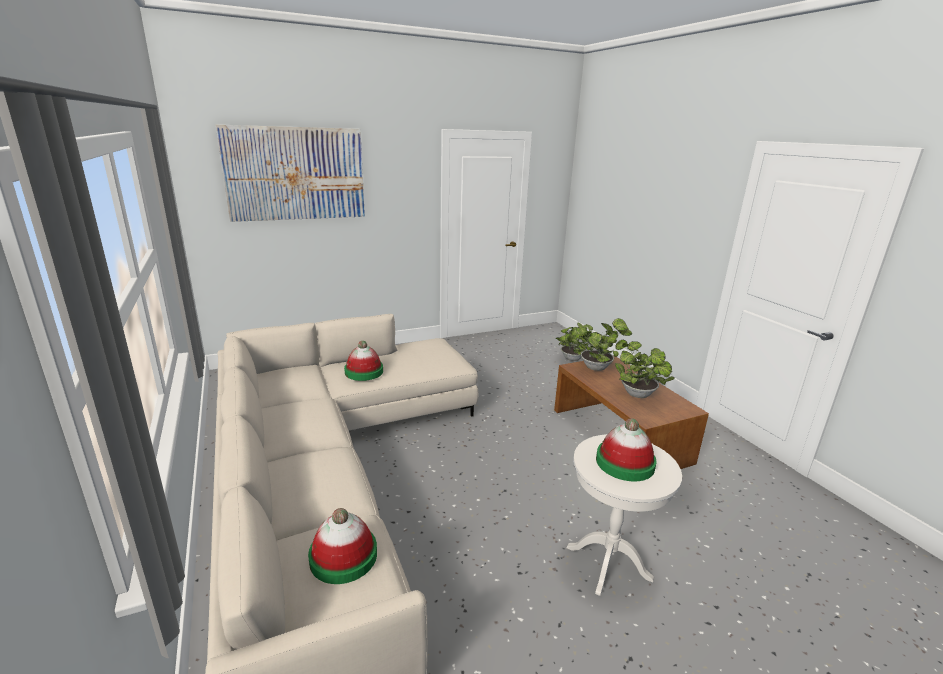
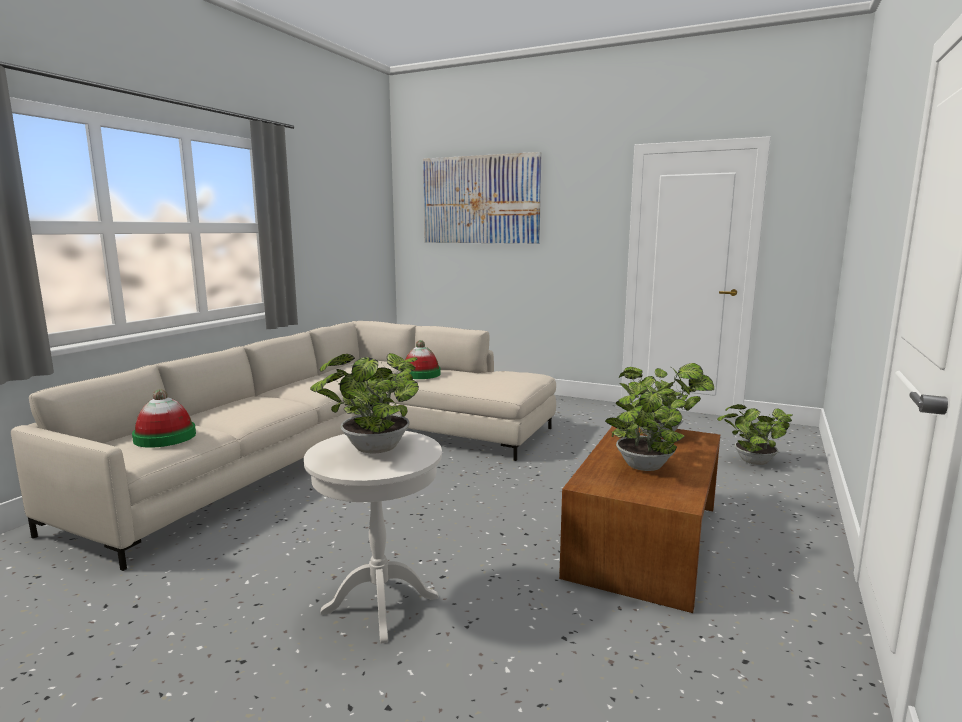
camera: 50 degrees right, 10 degrees down
(625, 463) = (372, 450): hat -> potted plant

